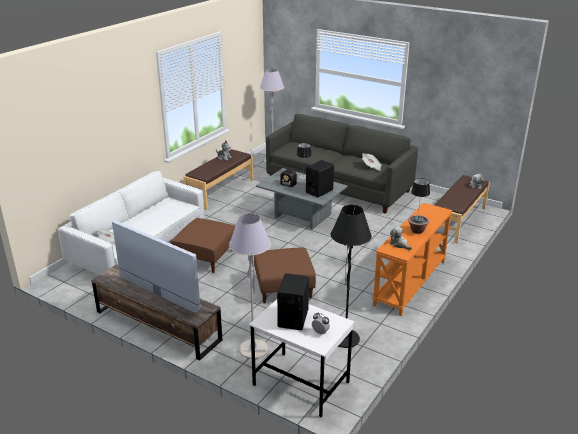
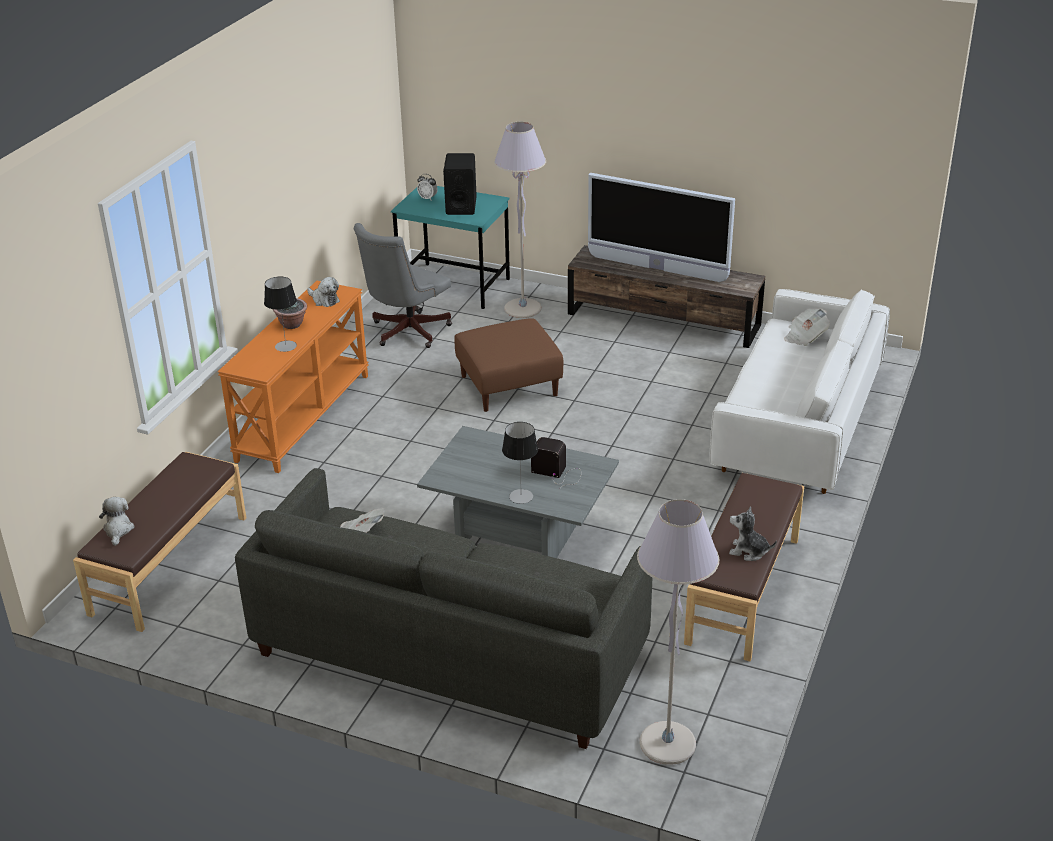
camera: 170 degrees right, 5 degrees up
(206, 257) = (663, 420): brown ottoman -> none
(300, 384) = (455, 286): white desk -> turquoise desk
(319, 191) = (476, 458): black speaker -> none
(345, 339) = (405, 332): black floor lamp -> grey office chair

